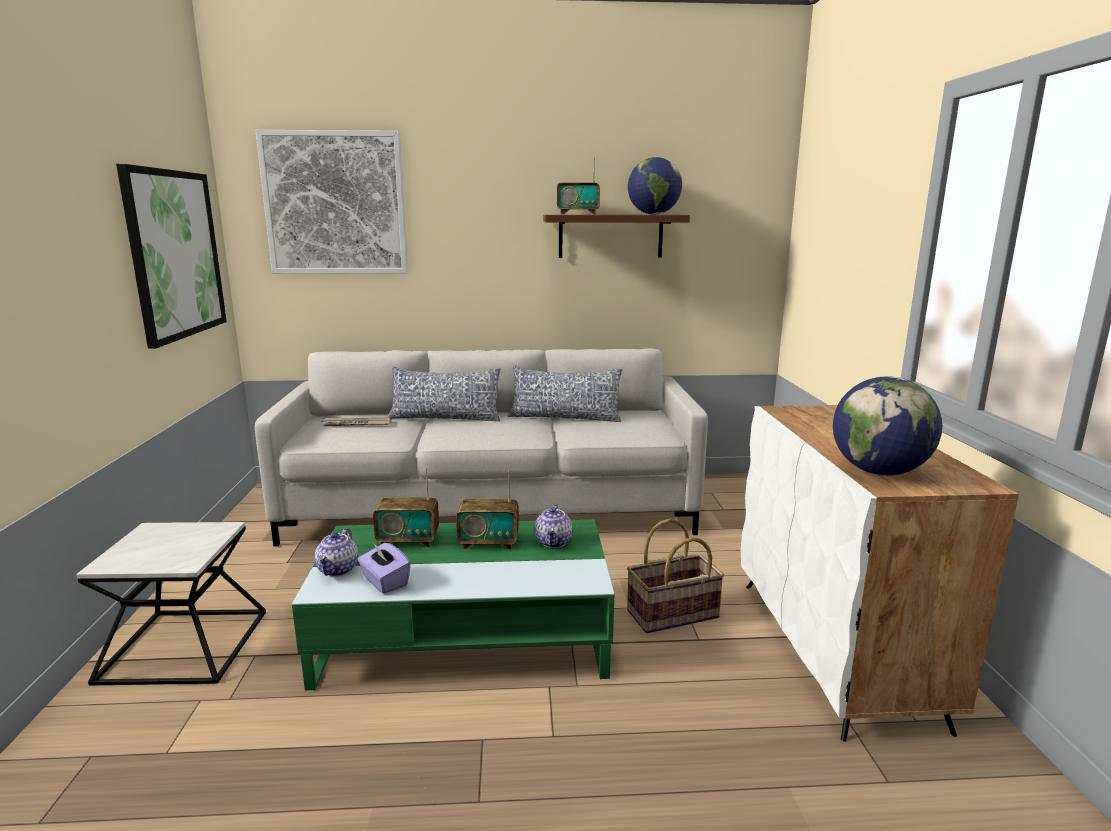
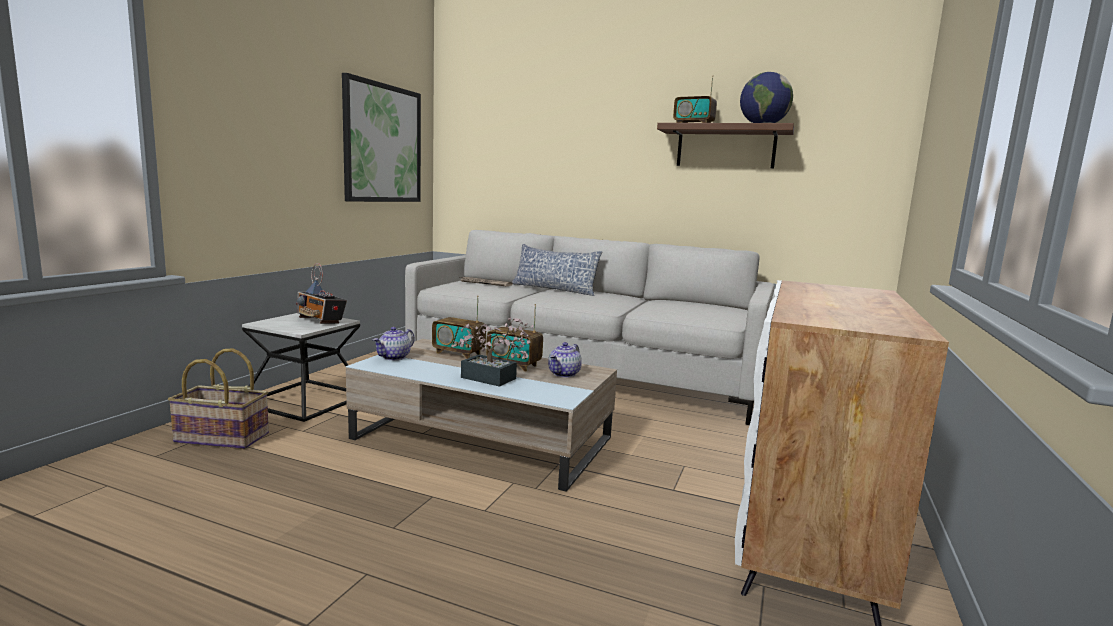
camera: 25 degrees right, 5 degrees down
(192, 537) = (321, 321): none -> radio
(335, 203) = (507, 118): picture -> none
(385, 582) = (415, 368): purple tissue box -> none
(464, 634) = (483, 438): green coffee table -> beige coffee table
(491, 573) = (493, 379): none -> potted plant
(564, 417) = (651, 301): pillow -> none
(673, 615) = (666, 469): basket -> basket (221, 438)
(879, 472) = (811, 313): globe -> none

